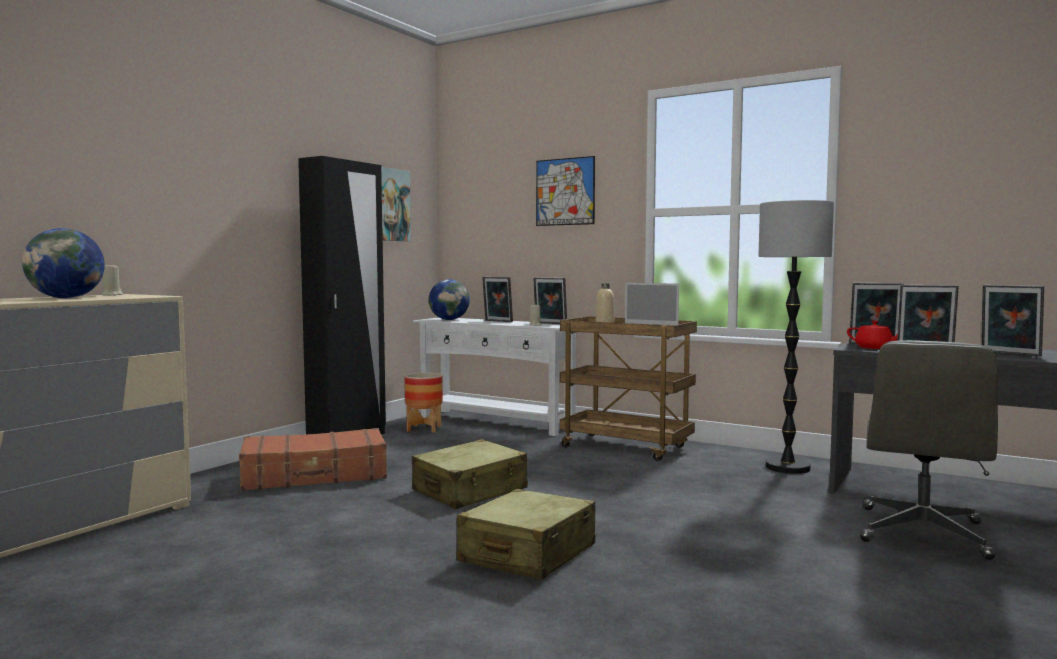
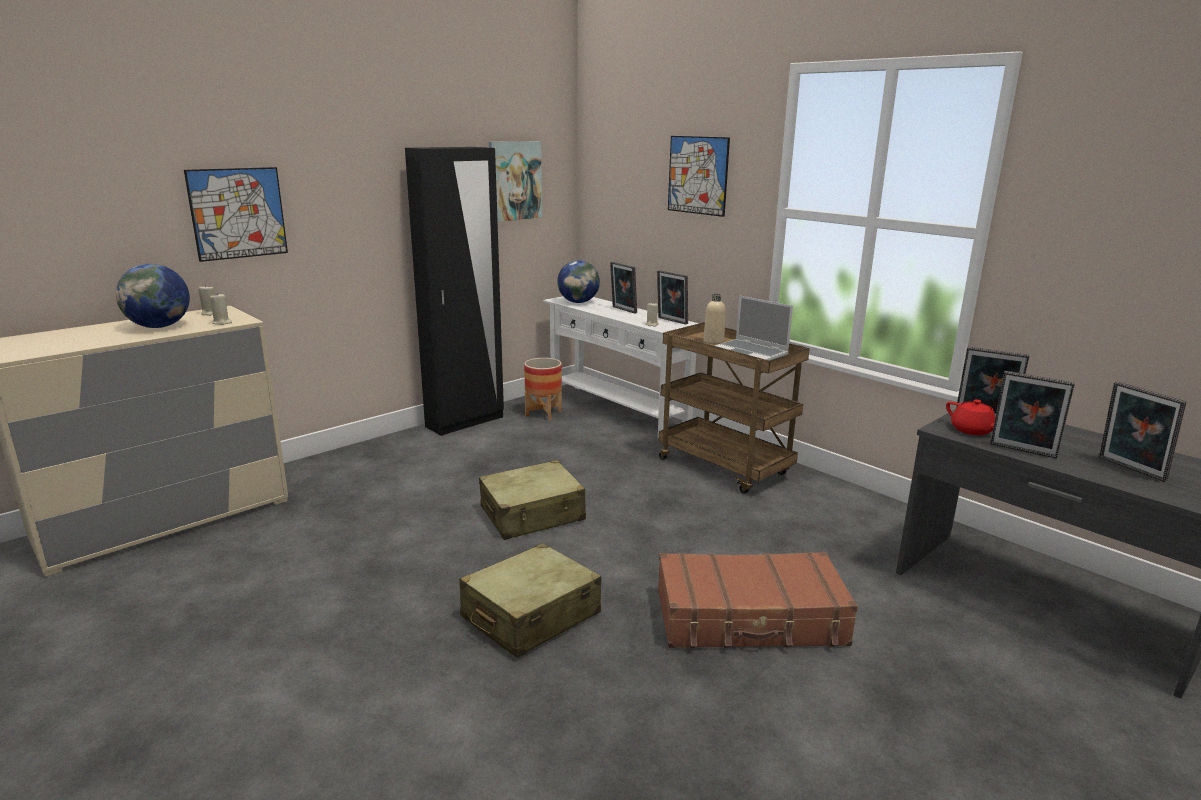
camera: 15 degrees right, 15 degrees up
(137, 296) = (222, 322): none -> beige candle
(140, 200) = (238, 213): none -> picture
(315, 475) = (409, 472): brown suitcase -> brown suitcase (750, 619)
(787, 467) = (878, 523): floor lamp -> none
(923, 533) = (957, 655): grey office chair -> none

